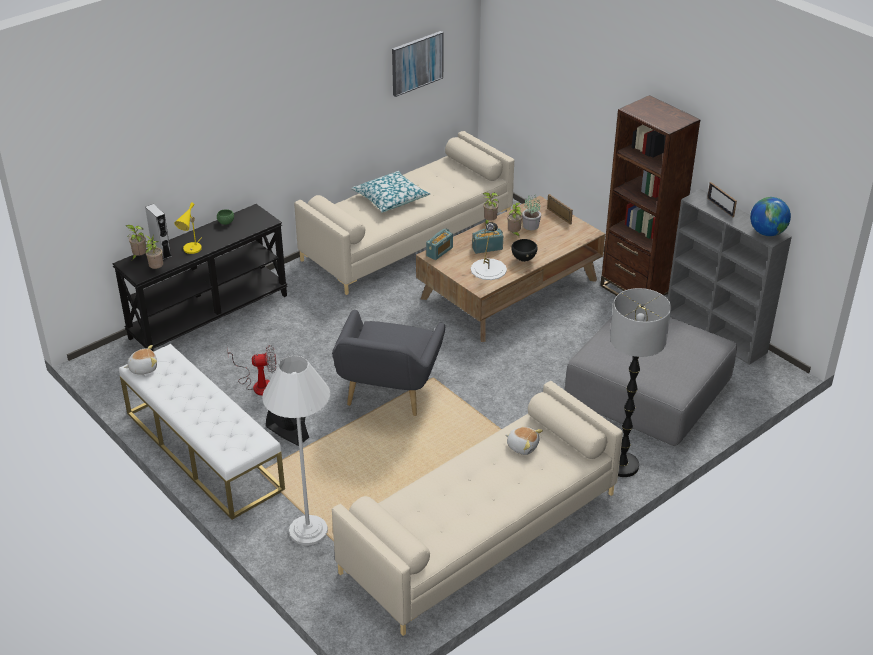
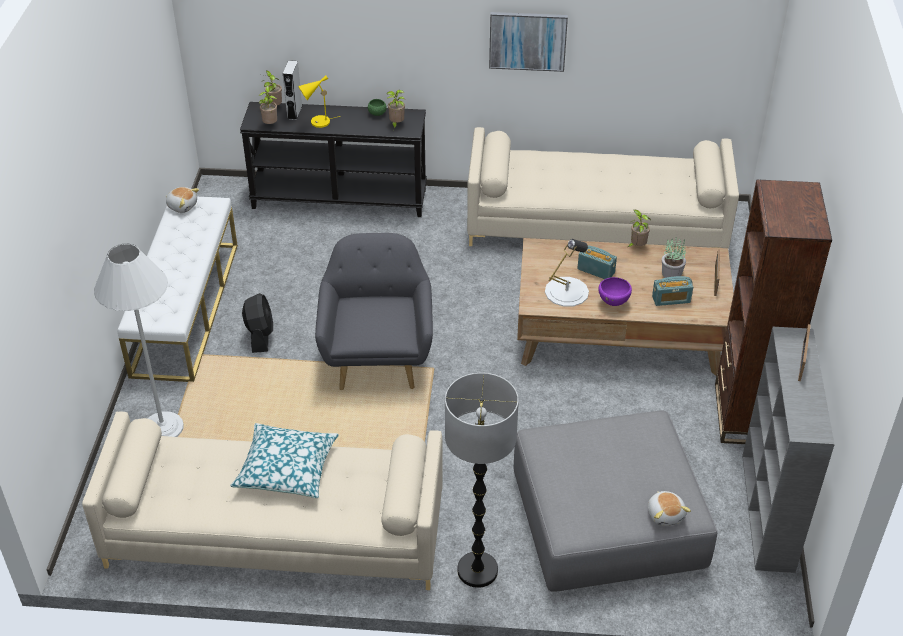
camera: 45 degrees right, 5 degrees up
(258, 384) = (296, 280): fan -> none
(388, 393) = (378, 357): grey armchair -> grey armchair turned 120 degrees clockwise
(390, 199) = (581, 172): pillow -> pillow (286, 468)
(416, 63) = (674, 34): picture -> picture (527, 40)
(439, 252) = (547, 248): radio -> radio (671, 299)
(514, 234) = (643, 272): potted plant -> potted plant (396, 124)
(522, 446) = (353, 476): plush toy -> plush toy (665, 514)
(523, 260) = (613, 303): black bowl -> purple bowl
(767, 233) = (810, 422): globe -> none

